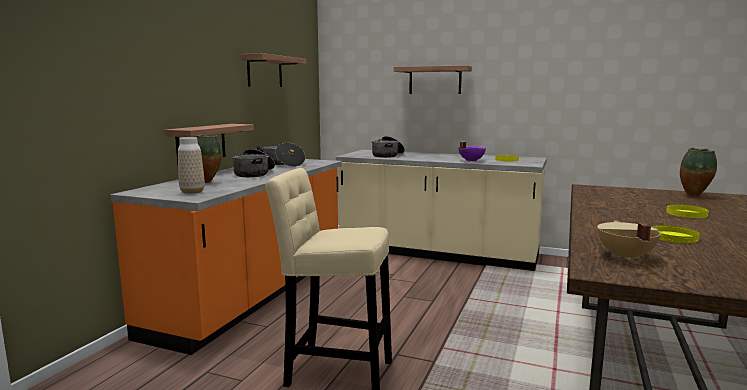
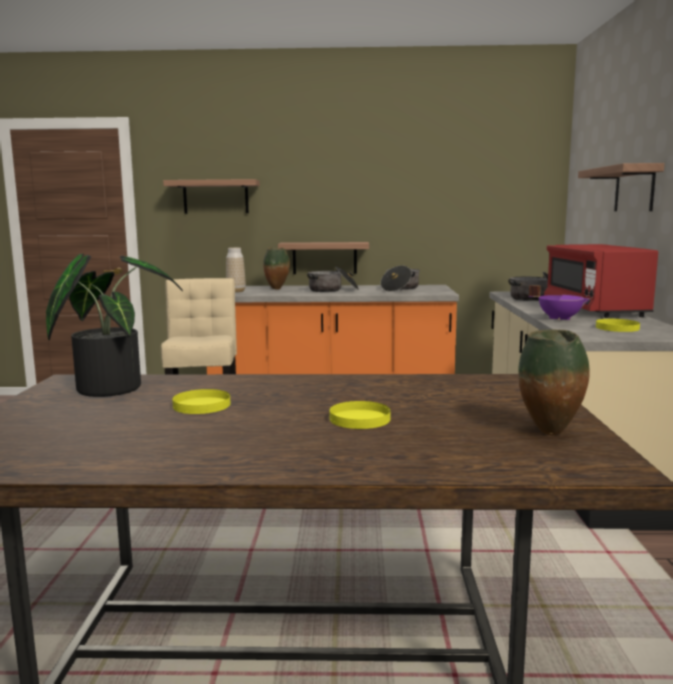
camera: 70 degrees right, 0 degrees up
(264, 71) = (434, 187): shelf -> shelf (215, 197)
(442, 155) = (594, 309): none -> red microwave
(624, 257) = (111, 387): beige cooking pot -> potted plant

